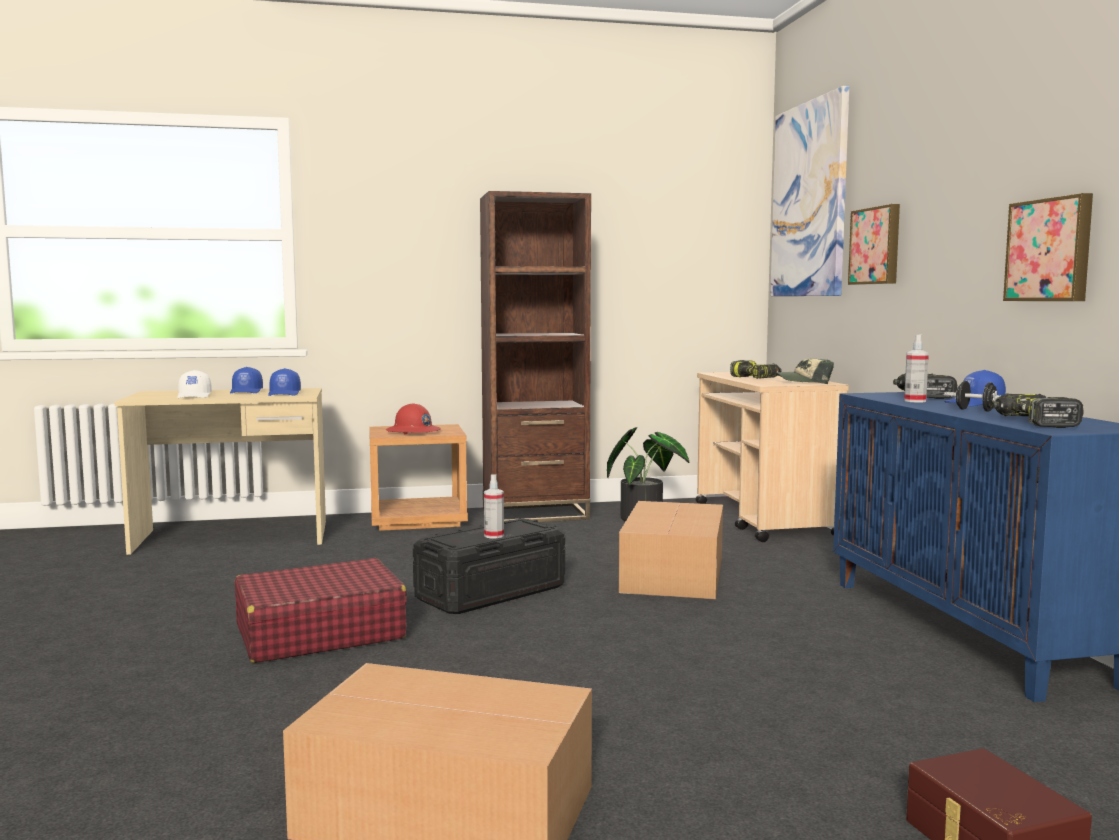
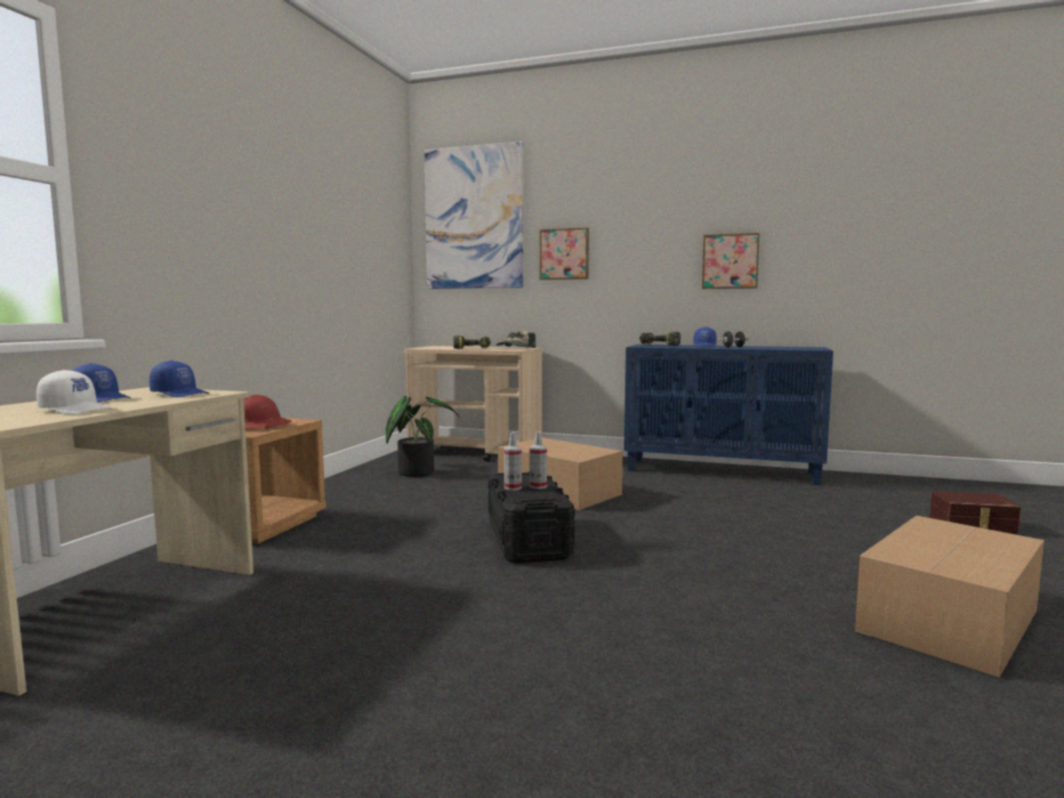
camera: 60 degrees left, 0 degrees up
(319, 632) = (557, 612): red suitcase -> none
(535, 514) = (334, 491): brown bookcase -> none
(915, 401) = (683, 346): spray bottle -> spray bottle (512, 487)
(1032, 422) = (788, 348): power drill -> none

